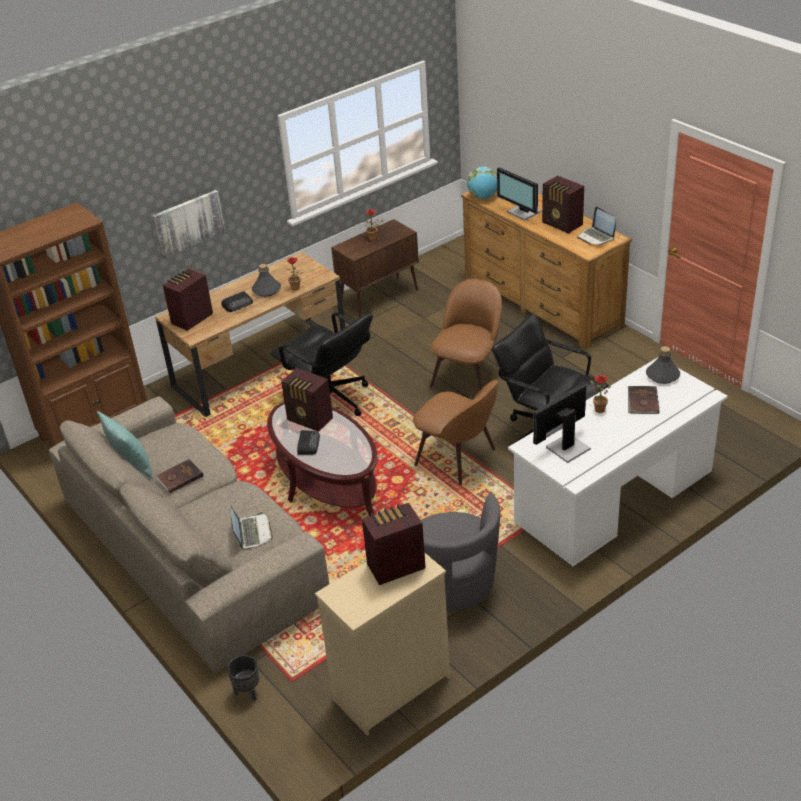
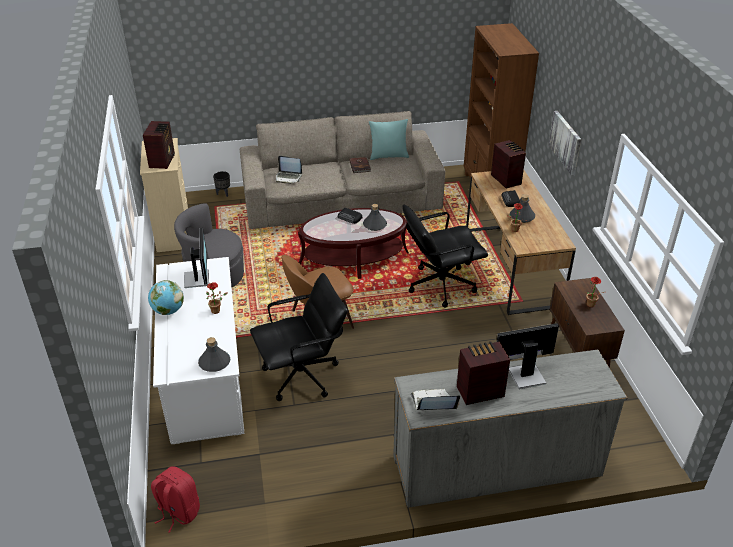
camera: 115 degrees right, 0 degrees up
(310, 420) = (374, 225): radio -> grey bottle
(468, 378) = (410, 364): brown chair -> none
(483, 197) = (580, 361): globe -> globe (168, 311)
(542, 302) = (496, 466): brown dresser -> grey dresser
(642, 402) = (199, 335): brown book -> none
(761, 431) = (178, 512): none -> red backpack

